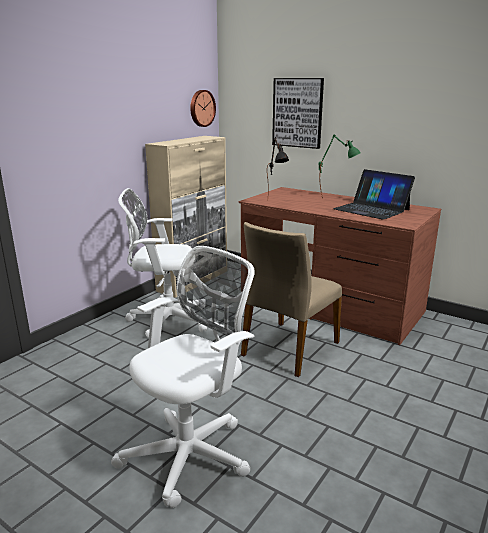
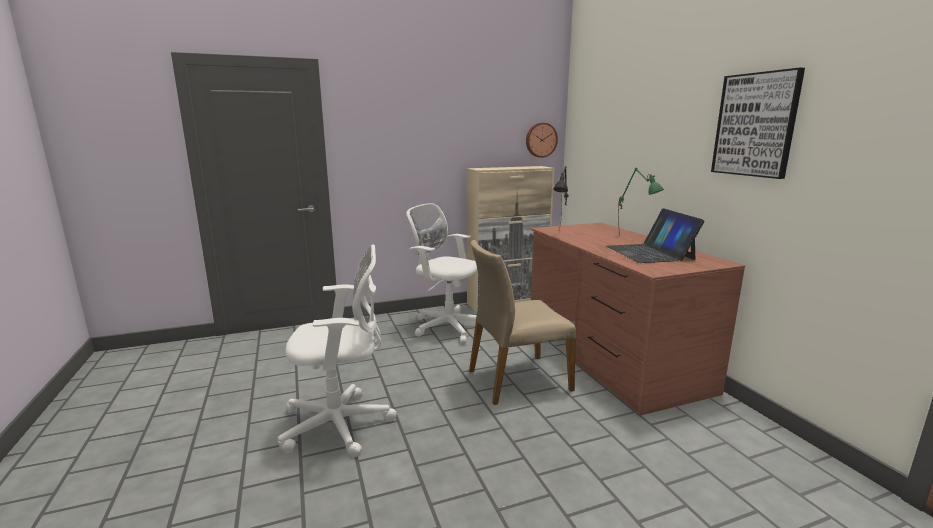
camera: 35 degrees right, 5 degrees down
(297, 113) = (621, 145): picture -> picture (755, 125)

